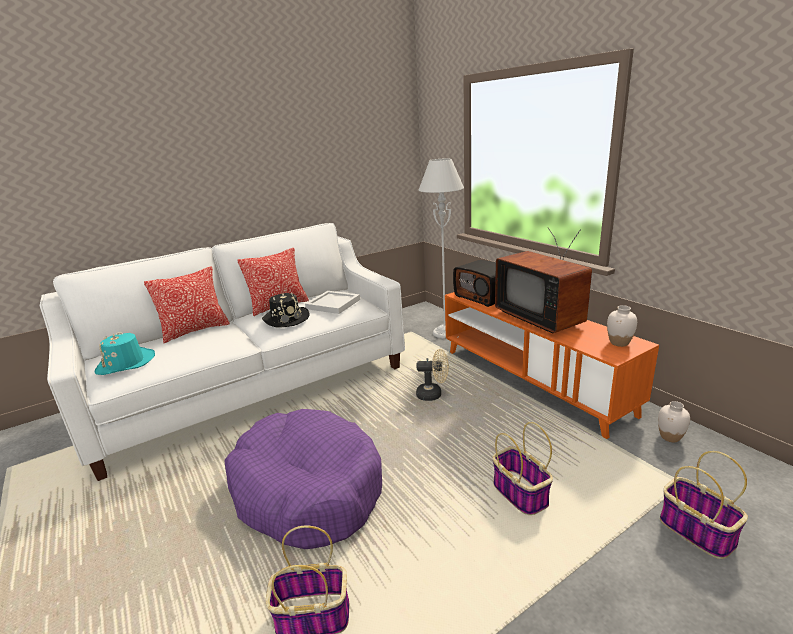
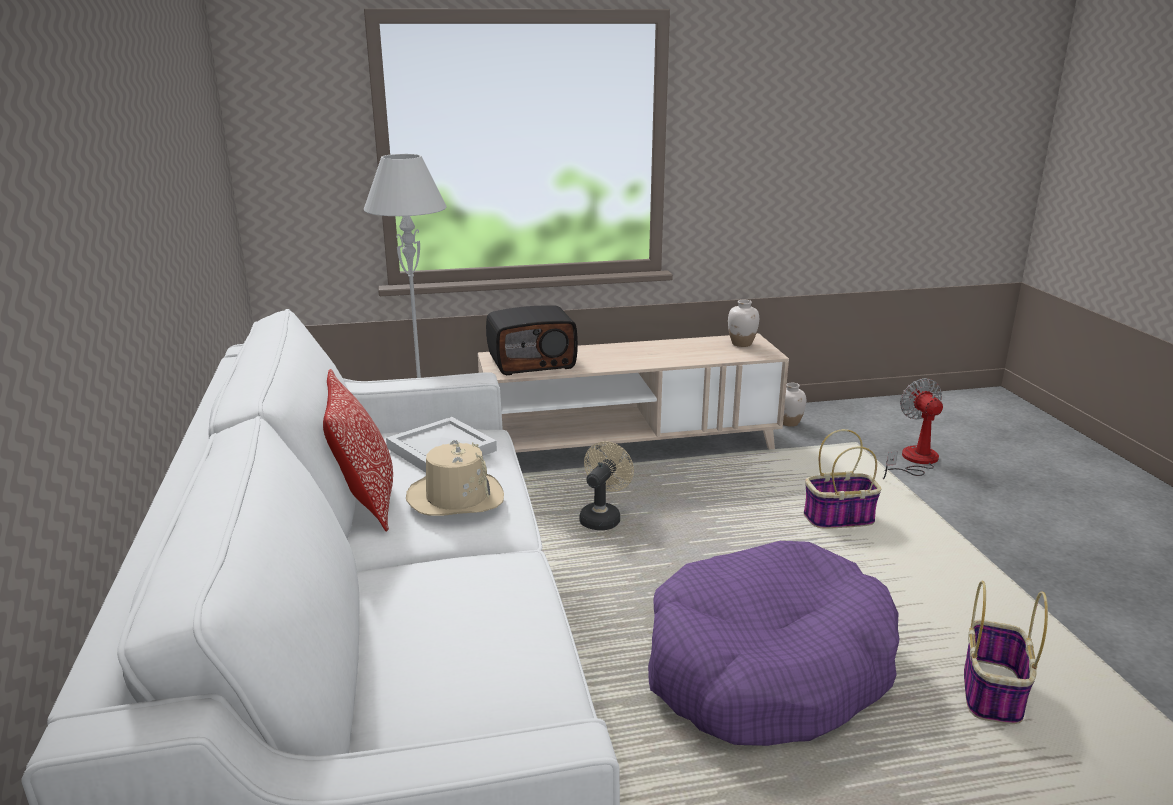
camera: 70 degrees left, 0 degrees up
(126, 363) = (483, 705): turquoise hat -> none
(195, 330) = (372, 610): pillow -> none
(286, 318) = (456, 497): black hat -> beige hat
(532, 380) = (630, 447): orange tv stand -> beige tv stand
(542, 317) = (641, 353): television -> none
(694, 531) = (914, 461): basket -> fan

